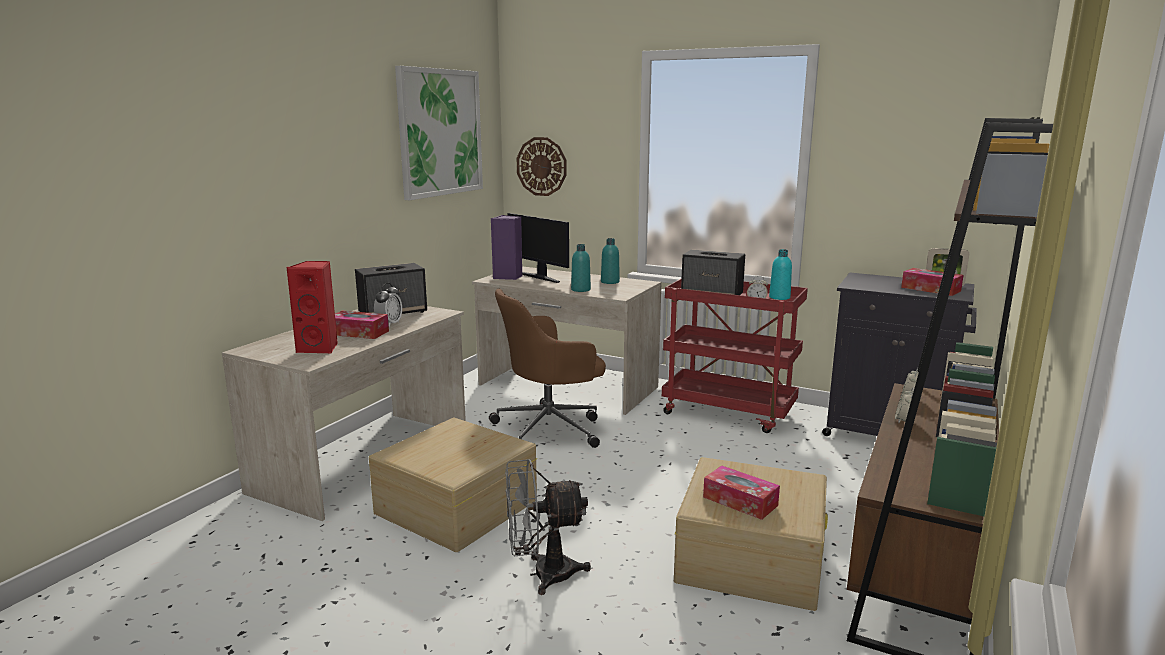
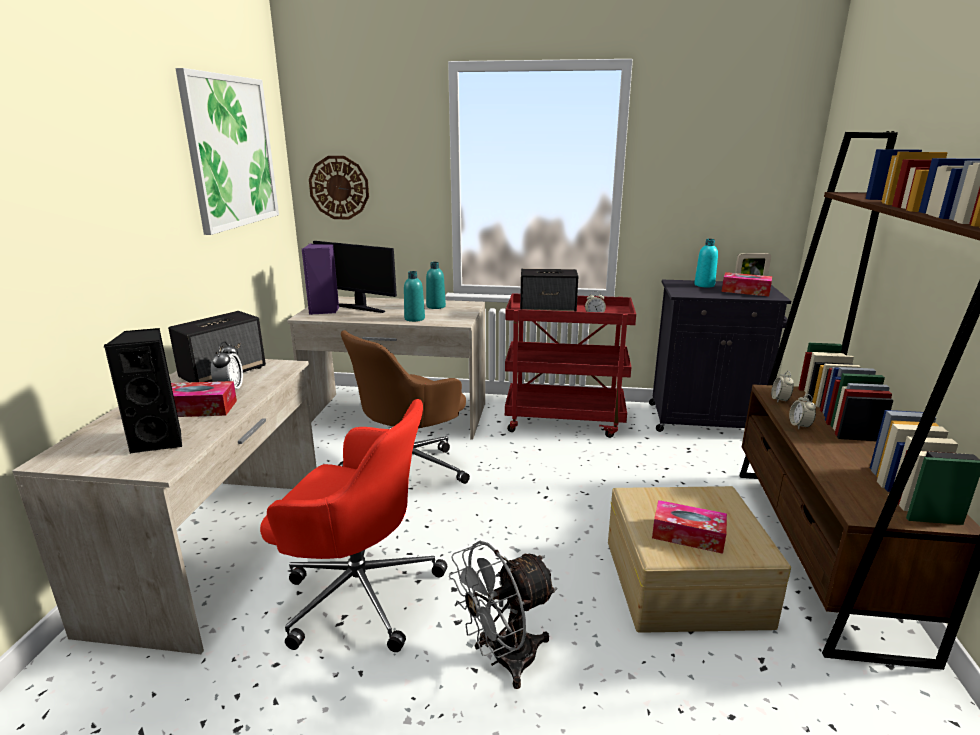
camera: 20 degrees left, 5 degrees up
(320, 348) = (160, 441): red speaker -> black speaker
(455, 506) = (358, 592): beige storage box -> red office chair
(779, 297) = (608, 309): turquoise bottle -> turquoise bottle (704, 285)

